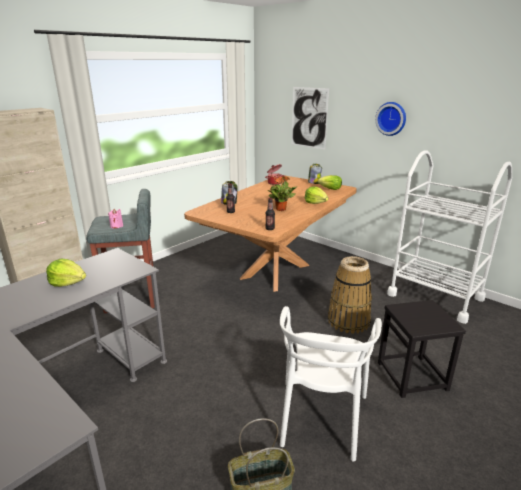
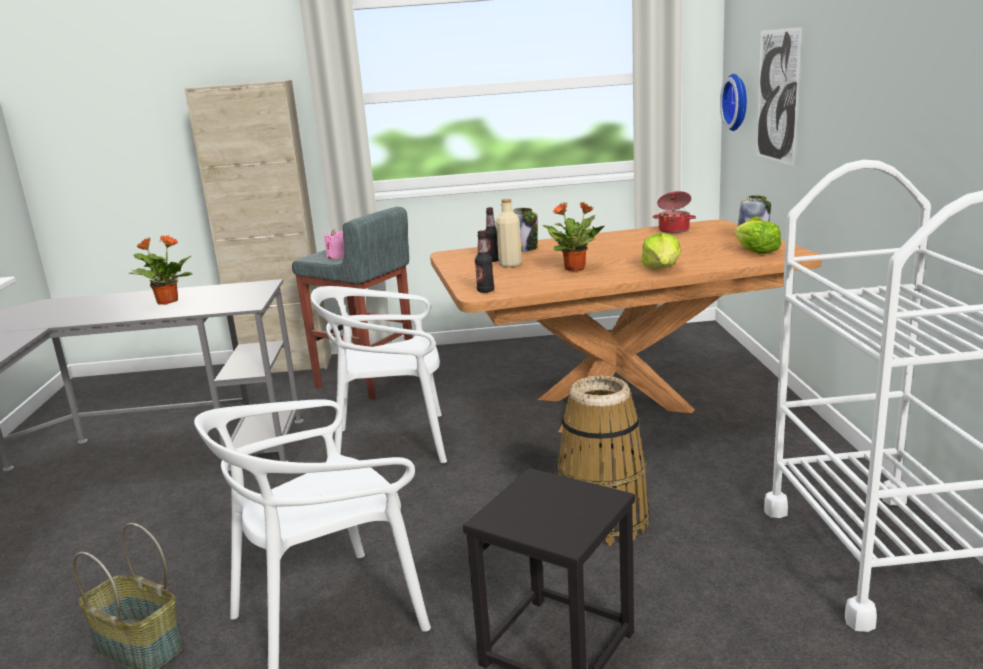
camera: 45 degrees right, 5 degrees down
(68, 282) = (167, 301): lettuce -> potted plant
(206, 325) = (393, 443): none -> white chair
(245, 213) = (510, 265): none -> beige bottle
(391, 118) = (881, 87): wall clock -> wall clock (738, 102)

